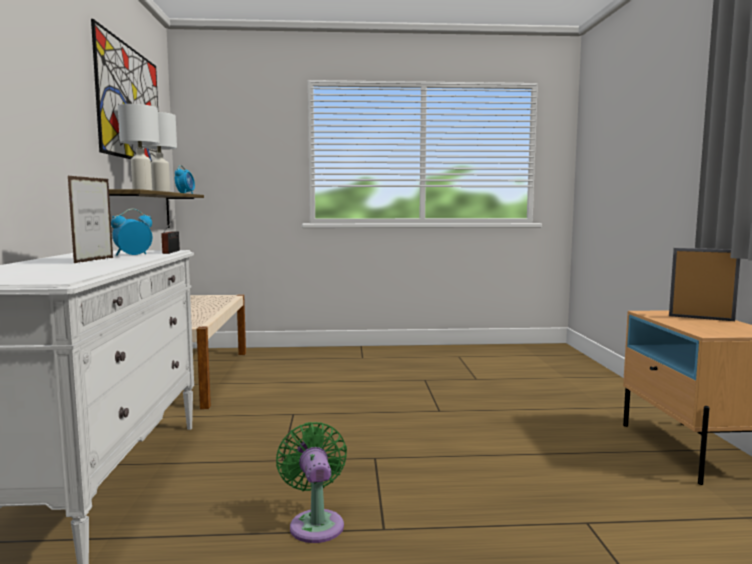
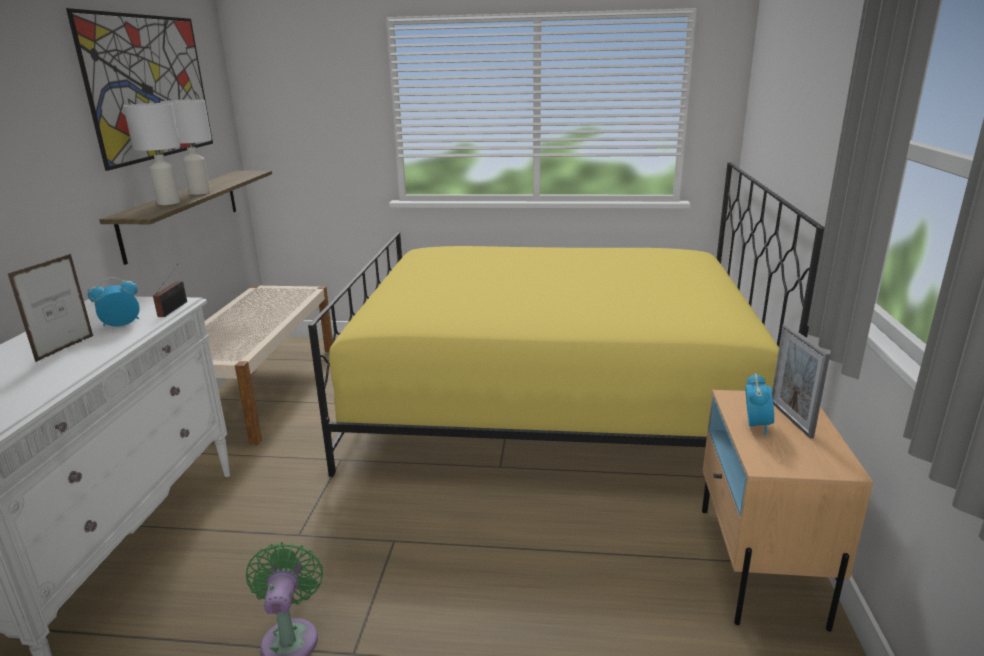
camera: 10 degrees right, 15 degrees up
(185, 193) = (244, 176): alarm clock -> alarm clock (756, 425)
(457, 375) = (551, 402): none -> yellow bed
(701, 318) = (790, 419): picture frame -> picture frame turned 135 degrees counterclockwise

